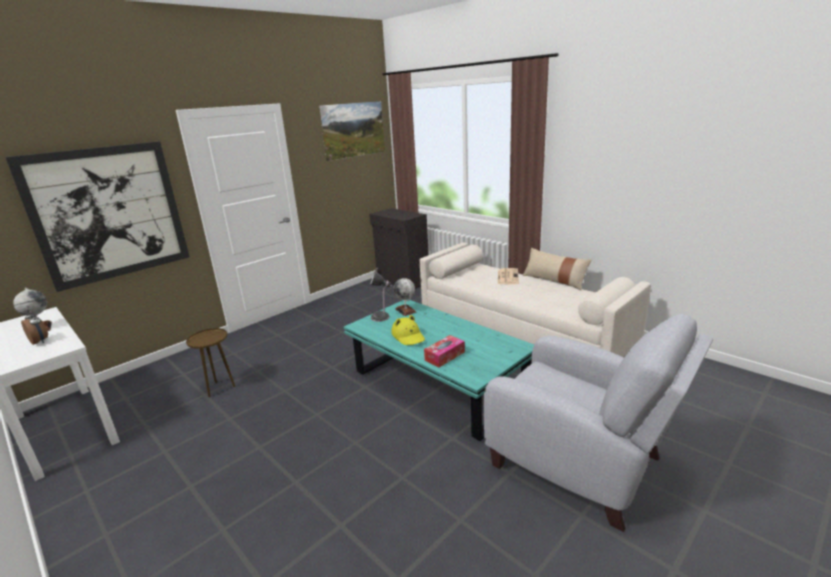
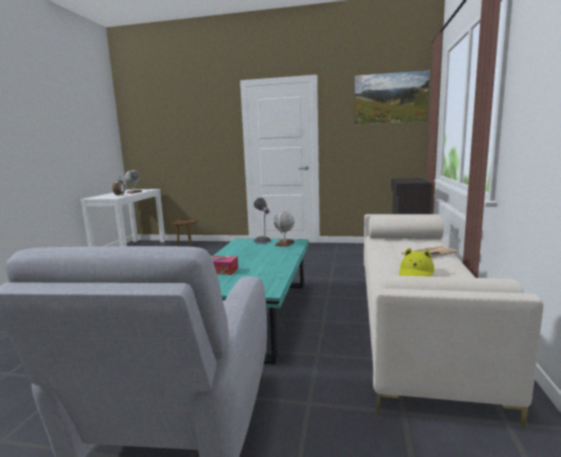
camera: 55 degrees right, 10 degrees down
(109, 213) = (193, 142): picture -> none
(408, 336) = (240, 254): yellow hat -> yellow hat (416, 273)
(554, 280) = (472, 272): beige pillow -> none

